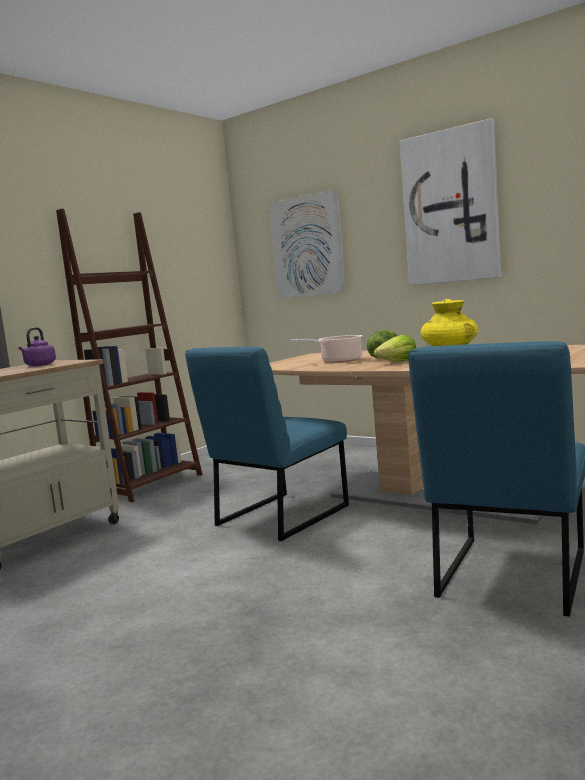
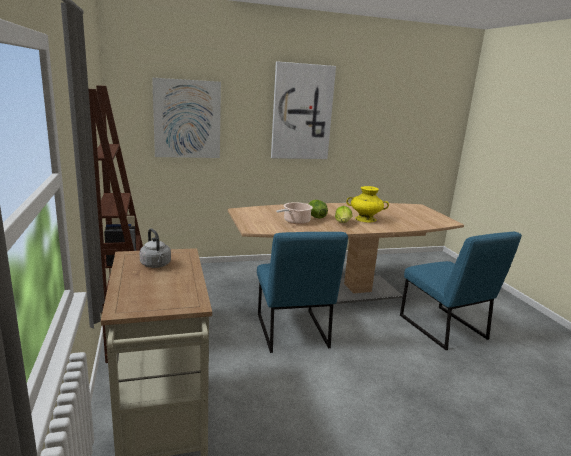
camera: 55 degrees left, 10 degrees up
(39, 365) = (156, 265): purple kettle -> grey kettle

